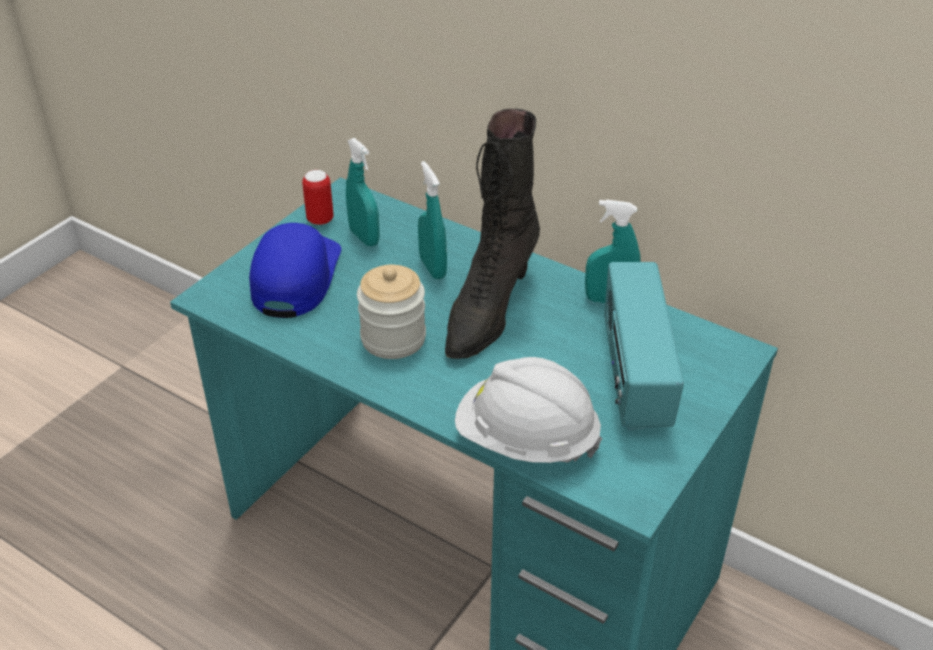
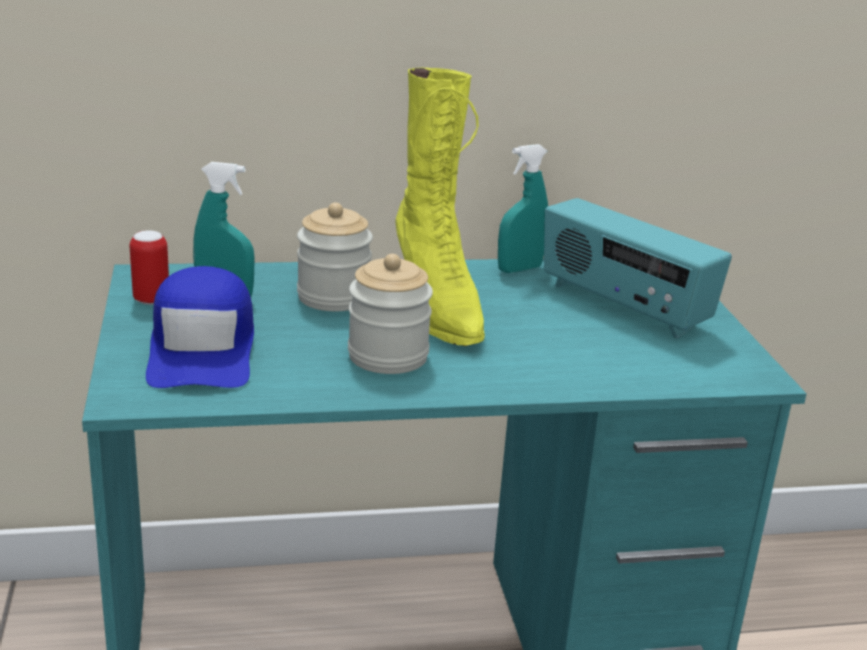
camera: 45 degrees left, 15 degrees down
(295, 276) = (203, 349): blue cap -> blue cap turned 150 degrees counterclockwise
(432, 268) = (333, 297): turquoise spray bottle -> jar
(488, 310) = (436, 308): black boot -> yellow boot
(526, 440) = (621, 376): white hard hat -> none

